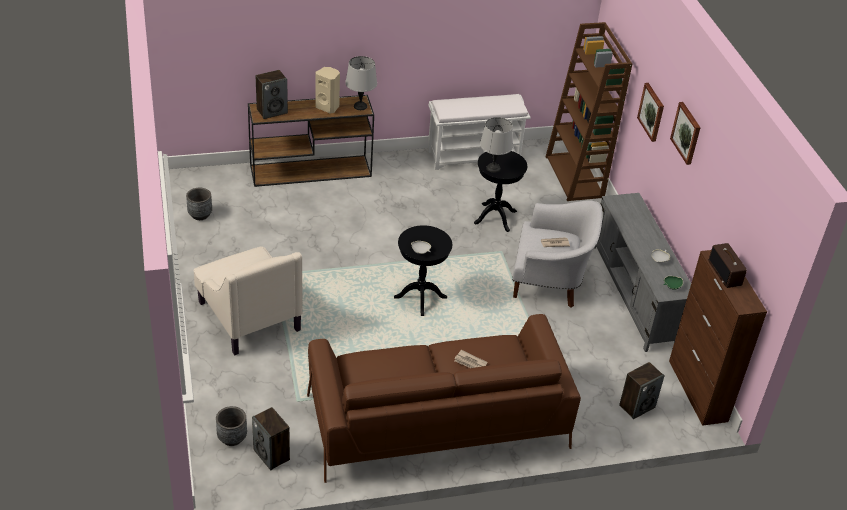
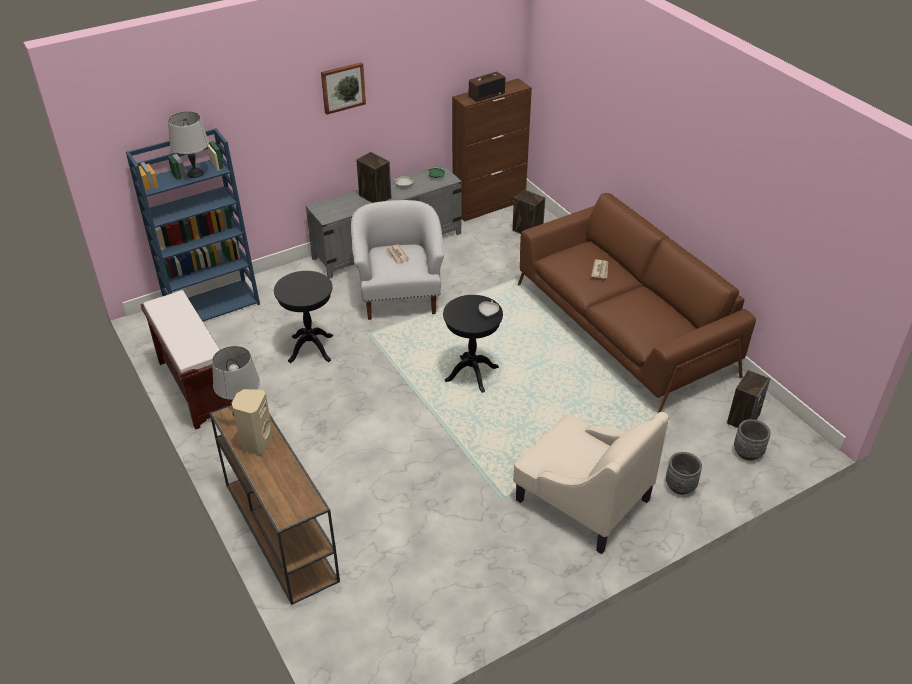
camera: 105 degrees left, 0 degrees up
(200, 215) = (428, 619): grey planter -> grey planter (680, 486)
(248, 315) = (581, 499): beige armchair -> beige armchair turned 90 degrees clockwise
(272, 111) = (289, 497): speaker -> speaker (374, 197)
(474, 156) = (195, 387): white bench -> brown bench
(493, 168) = (315, 292): grey table lamp -> grey table lamp (195, 173)
(575, 177) = (213, 305): brown bookcase -> blue bookcase
(652, 112) = (272, 133): picture -> none

